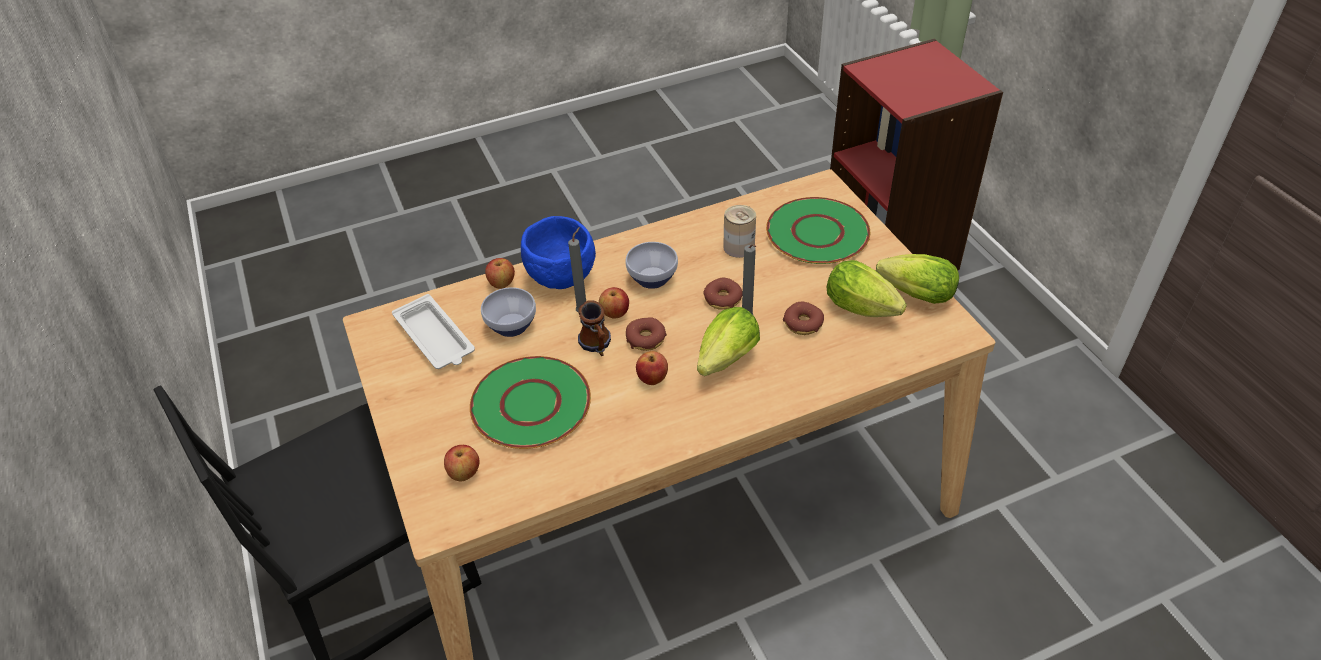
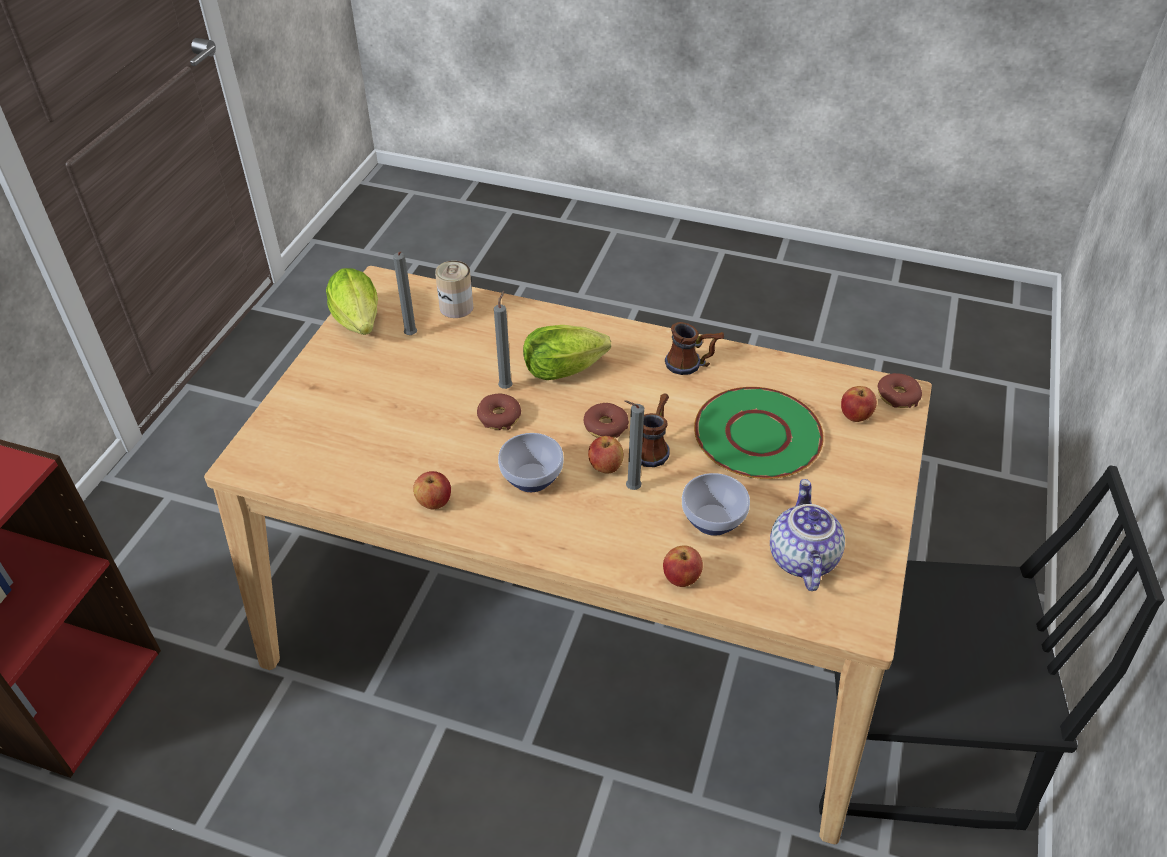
camera: 140 degrees left, 0 degrees up
(435, 338) = (800, 558): white tray -> teapot
(559, 277) = (616, 543): blue bowl -> none
(636, 431) = (692, 365): none -> mug
(652, 379) = (638, 392): apple -> apple (434, 502)
(739, 247) = (416, 454): can -> can (456, 307)
(803, 323) = (469, 357): donut -> donut (897, 396)
(817, 233) = (334, 419): green plate -> none
(865, 310) = (411, 336): lettuce -> grey candle

